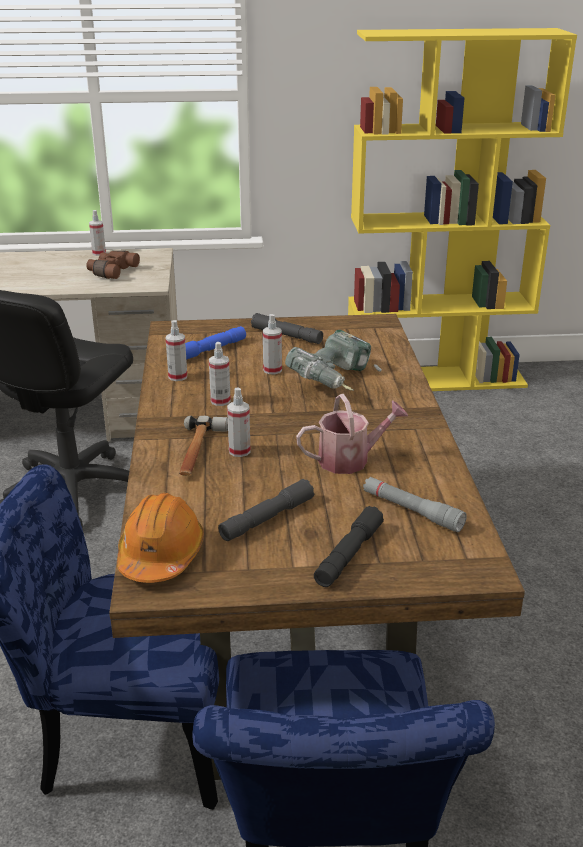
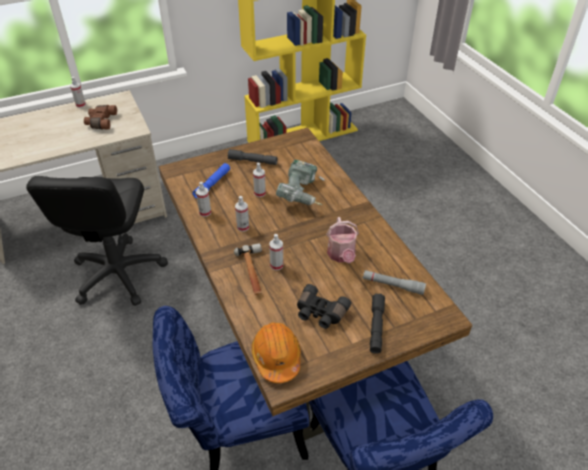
camera: 20 degrees left, 15 degrees up
(267, 519) = (320, 313): grey flashlight -> black binoculars
(350, 459) = (342, 255): watering can -> watering can turned 120 degrees clockwise

